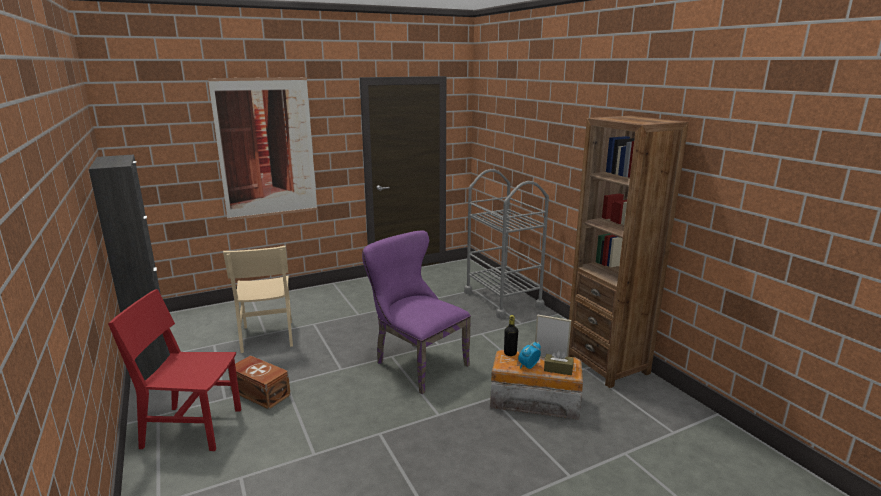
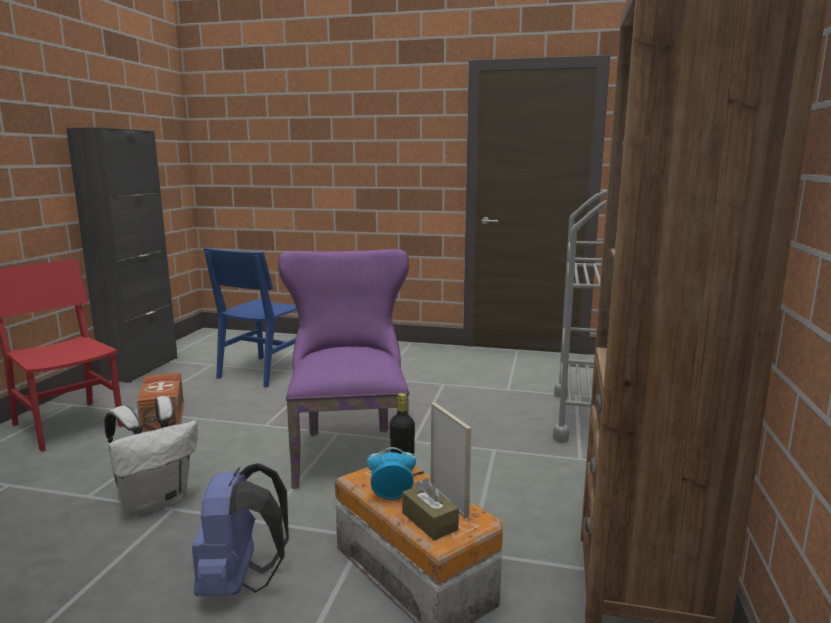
camera: 40 degrees right, 5 degrees down
(266, 149) = (343, 153): picture -> none
(267, 336) = (263, 371): beige chair -> blue chair
(362, 435) = (156, 501): none -> white backpack
(476, 442) = (240, 583): none -> blue backpack

